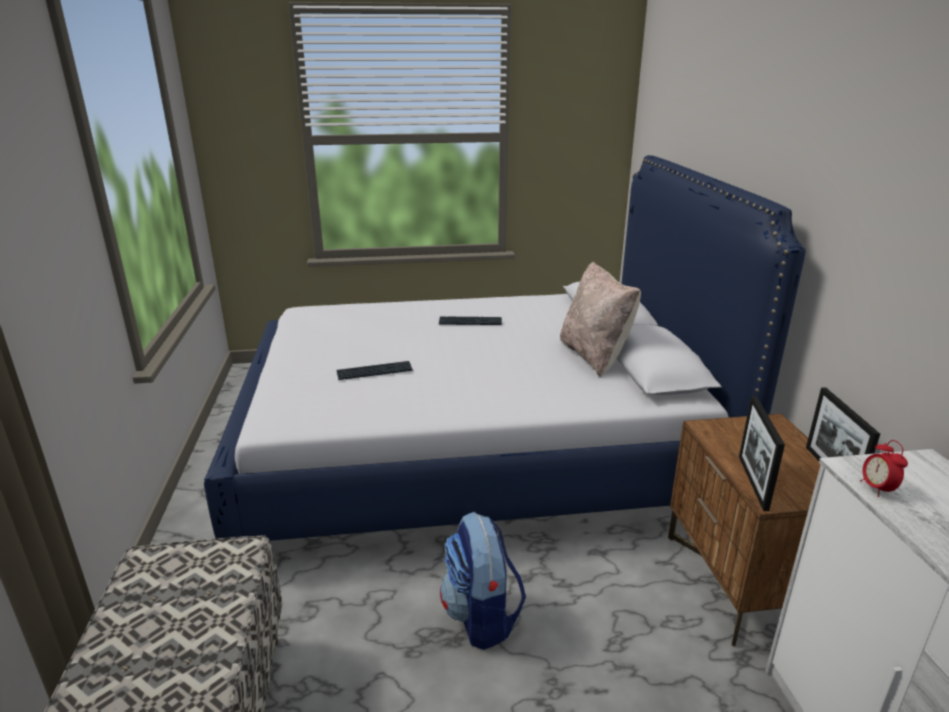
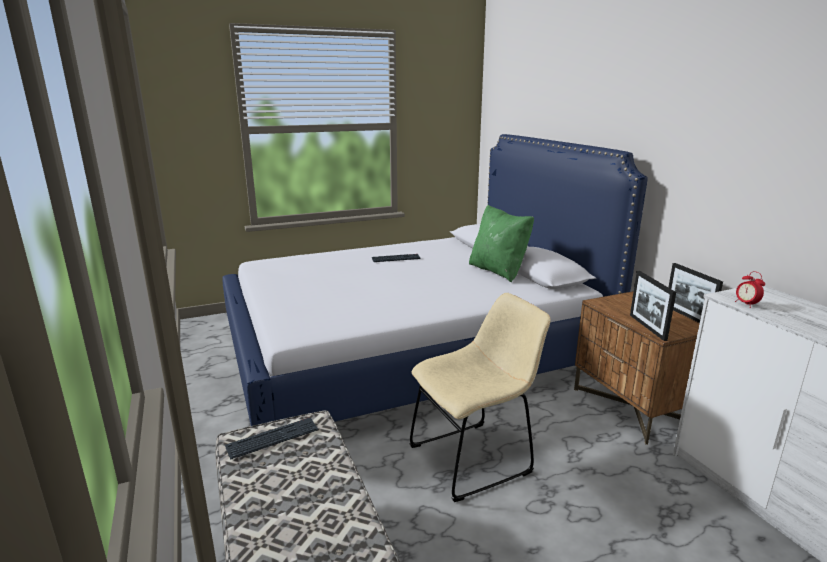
camera: 15 degrees left, 5 degrees down
(374, 372) = (347, 295): keyboard -> keyboard (273, 439)
(481, 617) = (475, 457): backpack -> beige chair
(595, 356) = (498, 271): beige pillow -> green pillow

